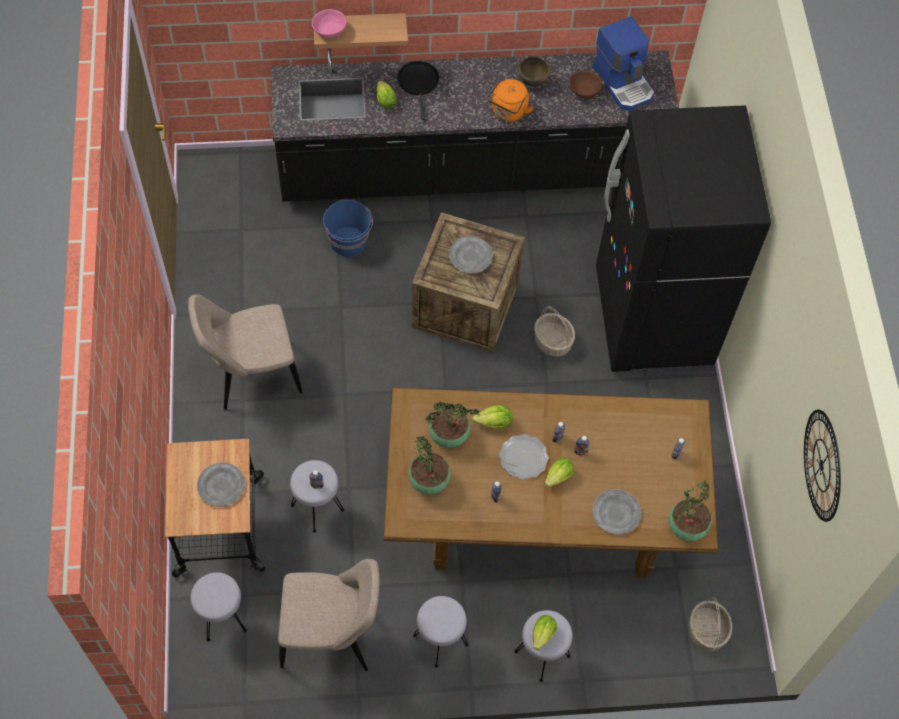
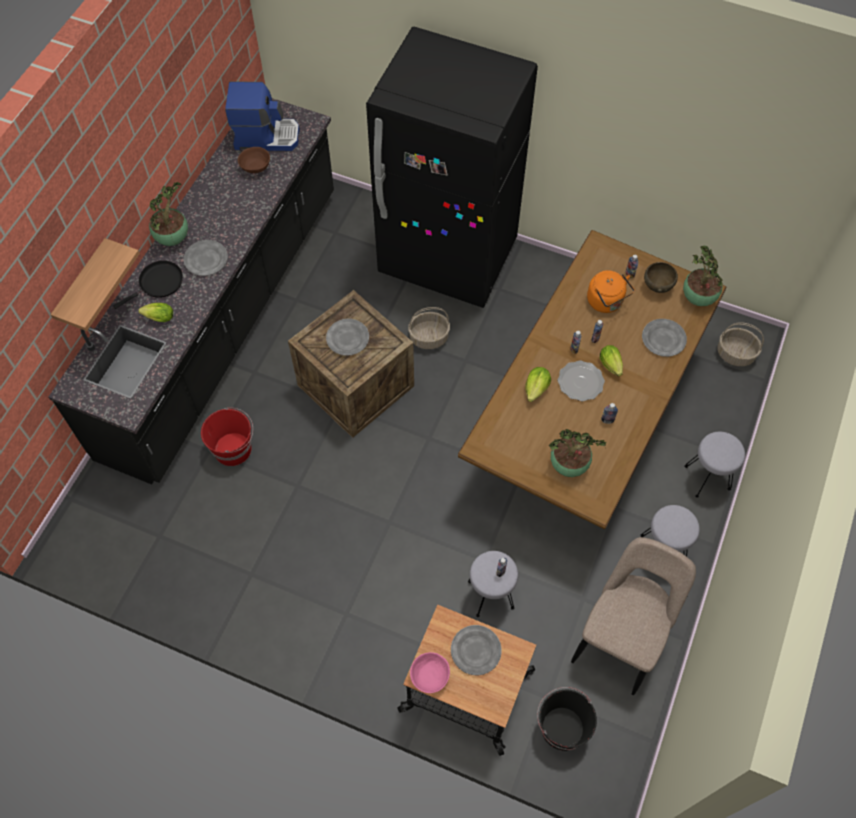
camera: 60 degrees left, 0 degrees up
(222, 617) = (561, 727): grey stool -> black bucket
(252, 376) = (325, 594): beige chair -> none
(330, 31) = (79, 307): pink bowl -> pink bowl (430, 675)
(349, 242) = (233, 448): blue bucket -> red bucket
(418, 83) = (158, 283): black frying pan -> black frying pan turned 120 degrees clockwise
(450, 436) = (531, 428): potted plant -> potted plant (173, 237)
(463, 103) = (206, 259): none -> grey plate
(508, 112) = (239, 230): orange kettle -> orange kettle (606, 302)
(533, 82) = (220, 198): brown bowl -> brown bowl (657, 286)
(541, 636) = (724, 456): lettuce -> none
(822, 465) = (770, 140): wall clock -> none

